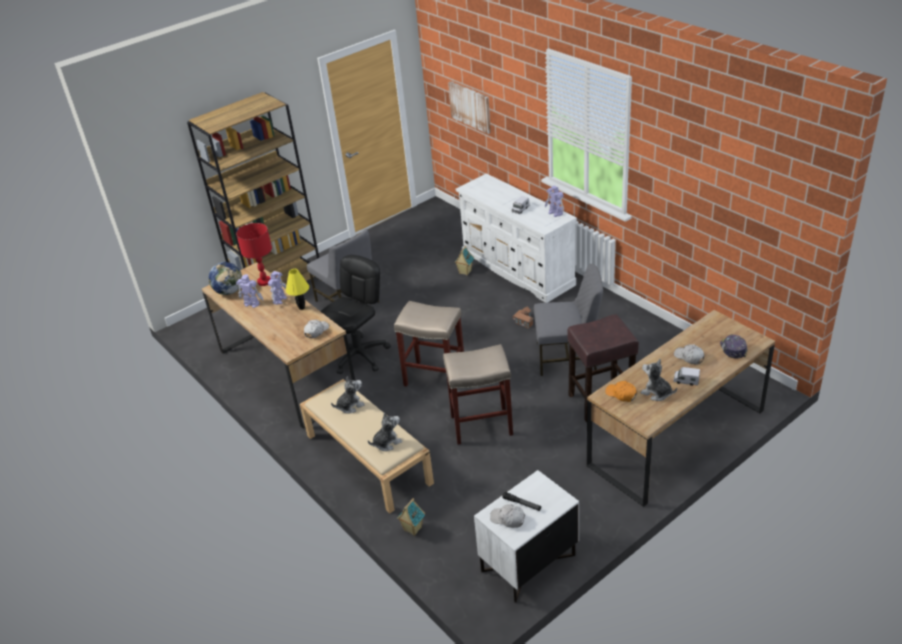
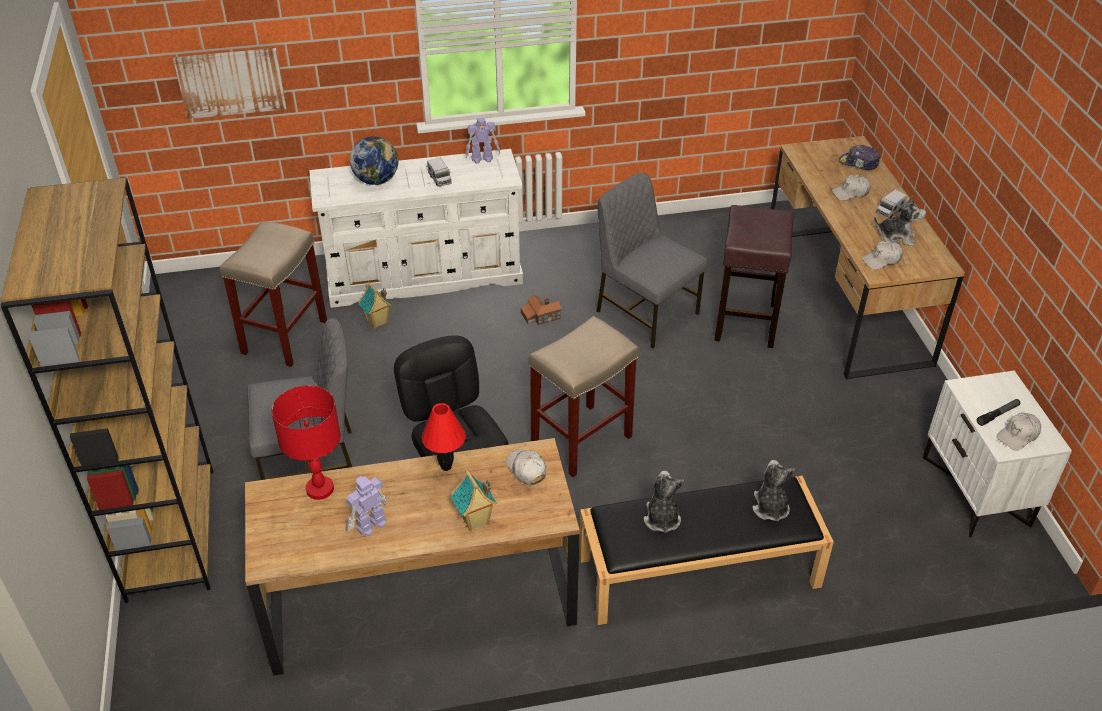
camera: 65 degrees left, 5 degrees up
(229, 291) = (300, 544): globe -> globe (376, 180)
(280, 299) = (395, 485): toy robot -> none
(301, 308) = (446, 467): yellow table lamp -> red table lamp
(367, 458) = (697, 572): beige bench -> black bench
(412, 529) = (864, 574): toy house -> toy house (475, 521)
(480, 426) = (713, 435): beige stool -> beige stool (284, 337)
(567, 357) = (645, 312): grey chair -> grey chair turned 75 degrees counterclockwise
(621, 394) = (882, 260): orange cap -> white cap
(656, 393) = (896, 237): plush toy -> plush toy turned 135 degrees counterclockwise

